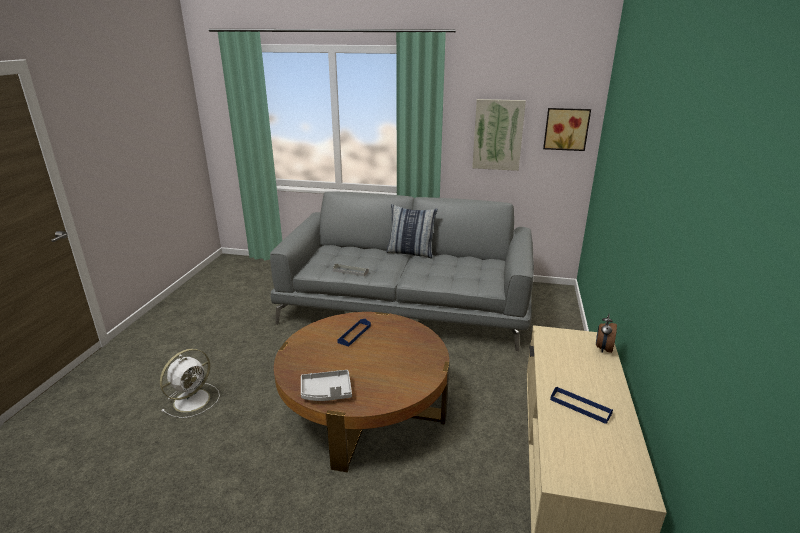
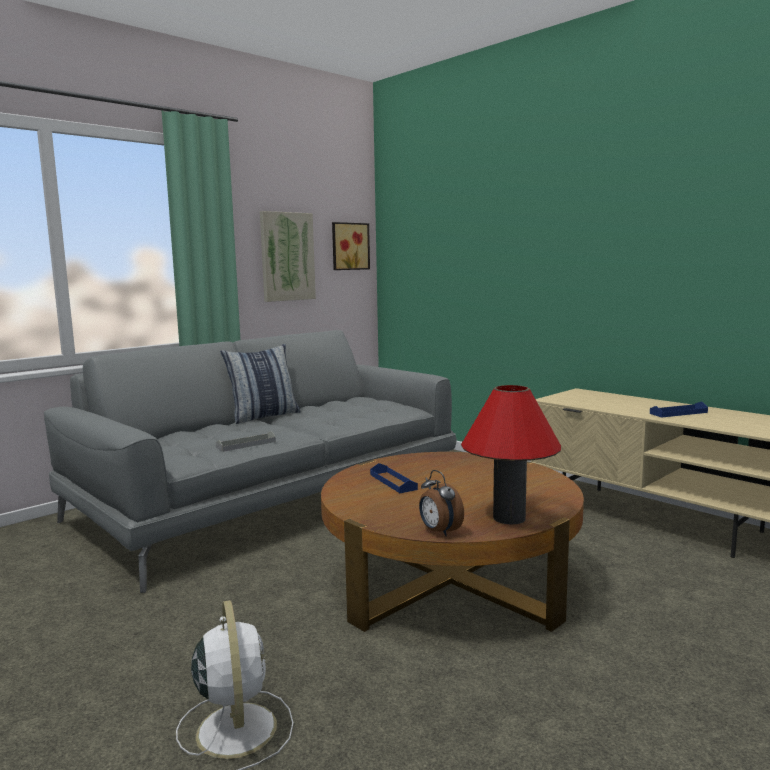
camera: 55 degrees left, 15 degrees down
(326, 392) = (509, 518): grey tray -> red table lamp
(603, 348) = (597, 393): alarm clock -> alarm clock (439, 531)

